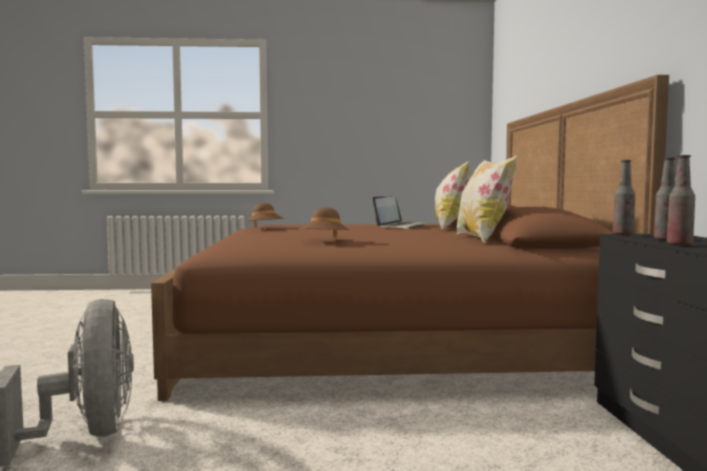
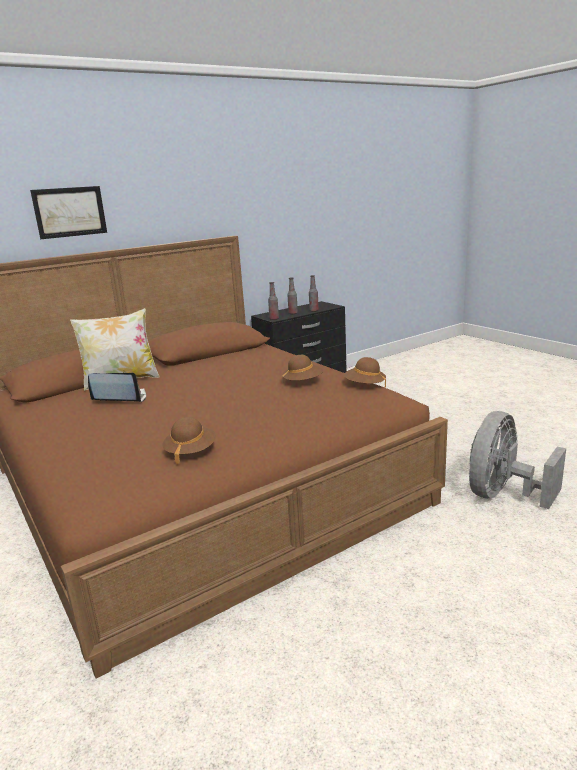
camera: 120 degrees left, 15 degrees up
(267, 251) = (365, 385): none -> brown hat
(483, 238) = (219, 357): pillow -> none
(560, 66) = (70, 212): none -> picture

